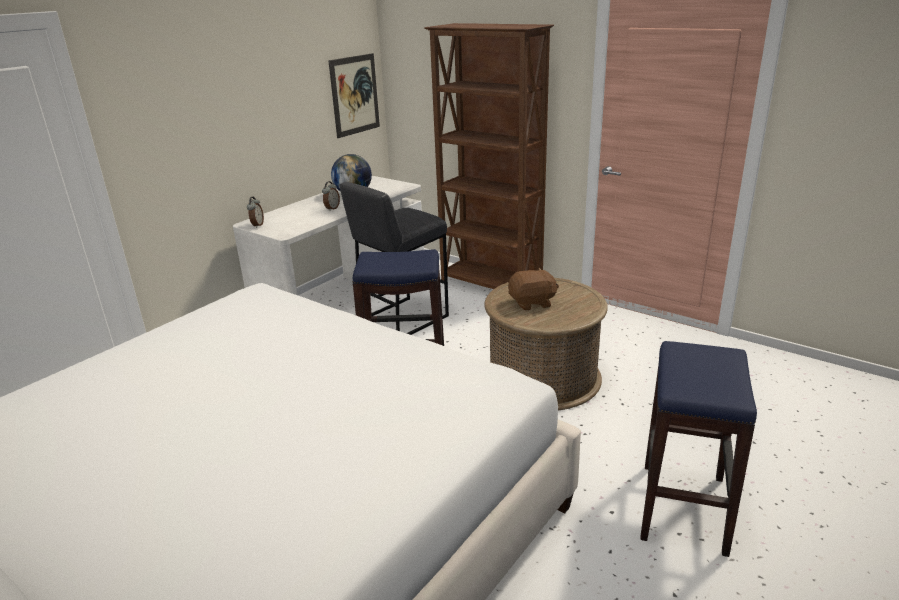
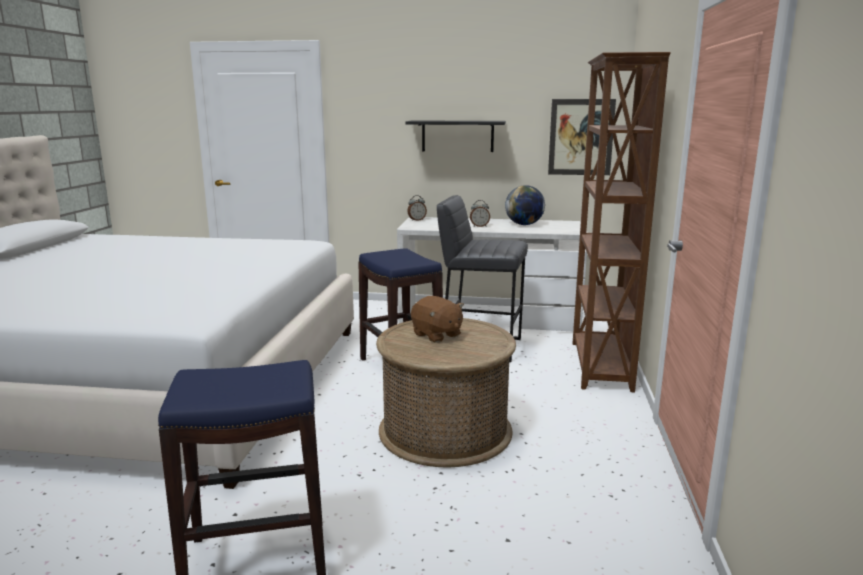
camera: 60 degrees right, 10 degrees down
(255, 117) = (457, 136): none -> black shelf

